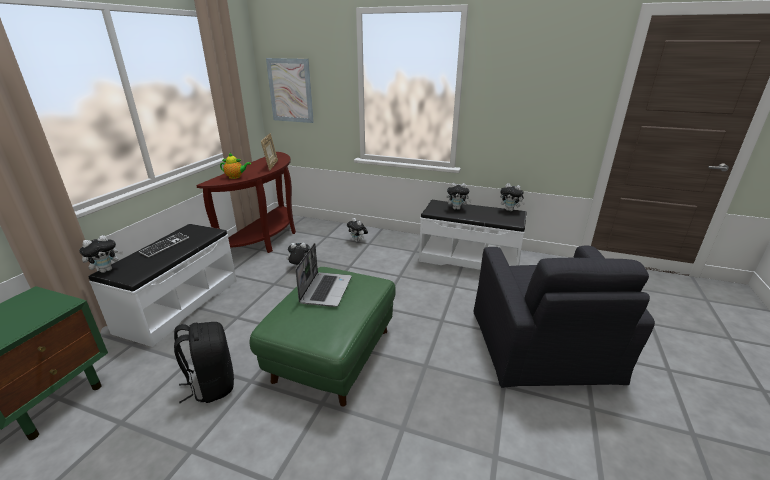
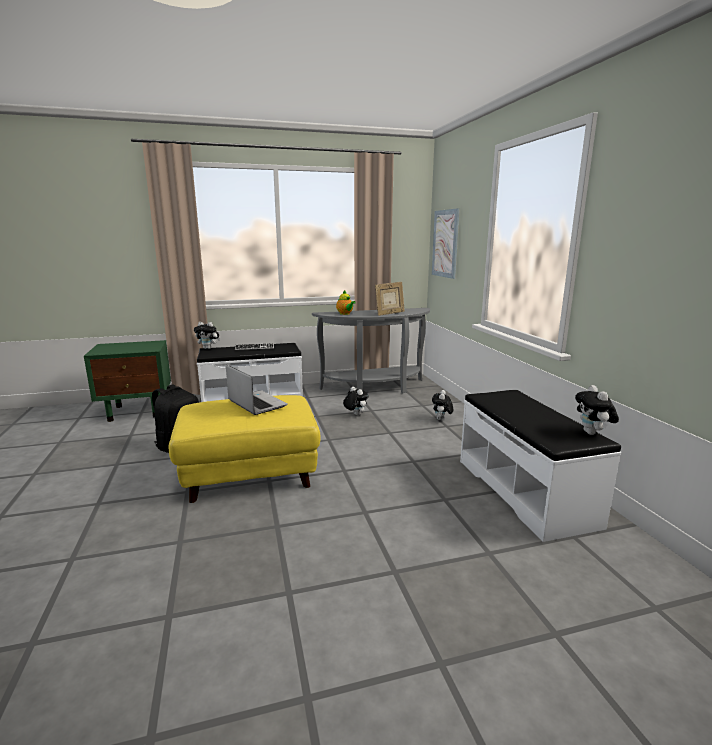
camera: 55 degrees right, 10 degrees down
(266, 239) = (375, 388): brown console table -> grey console table
(325, 290) = (256, 403): laptop -> laptop turned 105 degrees counterclockwise
(332, 354) = (250, 473): green ottoman -> yellow ottoman
(457, 208) = (519, 405): plush toy -> none
(542, 346) = (402, 610): black armchair -> none

